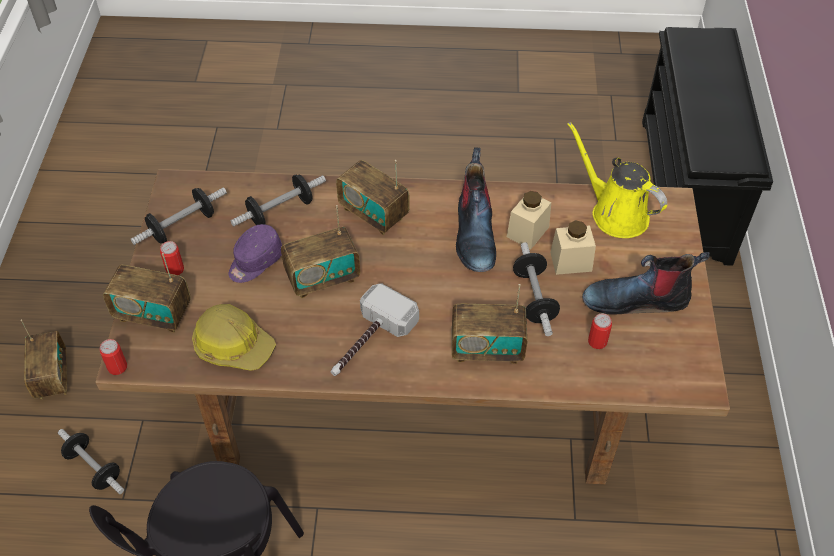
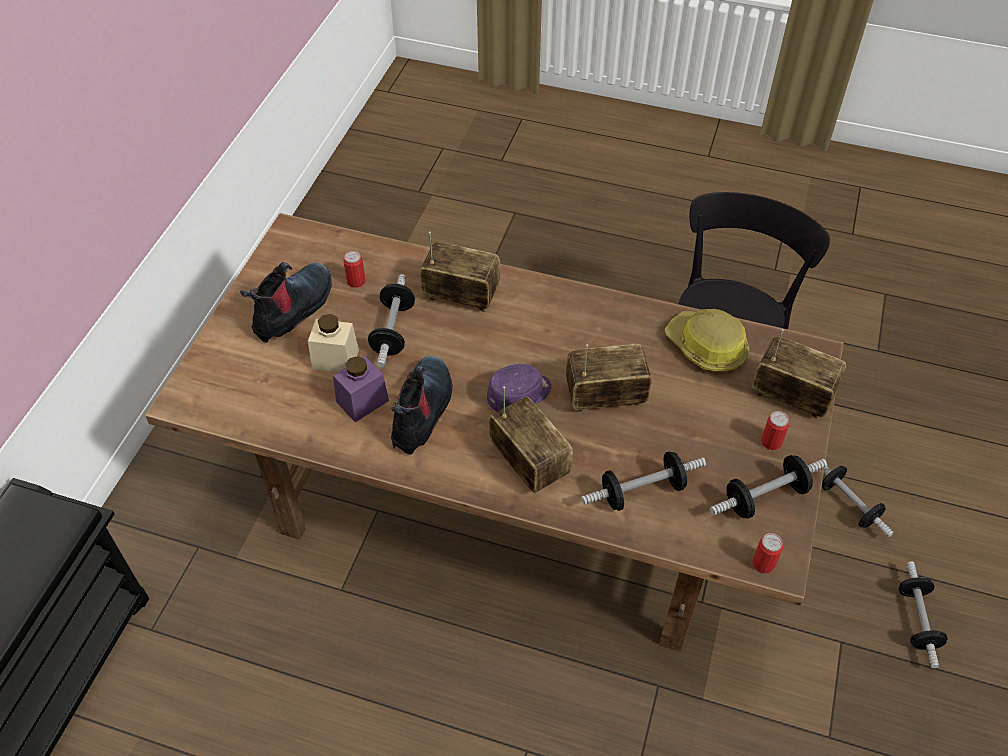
camera: 165 degrees left, 0 degrees up
(52, 377) = (917, 620): radio -> dumbbell
(117, 367) = (823, 350): can -> can (763, 563)
(255, 262) = (678, 432): purple cap -> purple cap (520, 395)
(367, 343) = (573, 323): hammer -> none
(527, 232) = (362, 401): beige jar -> purple jar
(615, 213) = (253, 402): yellow watering can -> none
(637, 299) = (294, 309): boot -> boot turned 75 degrees counterclockwise

